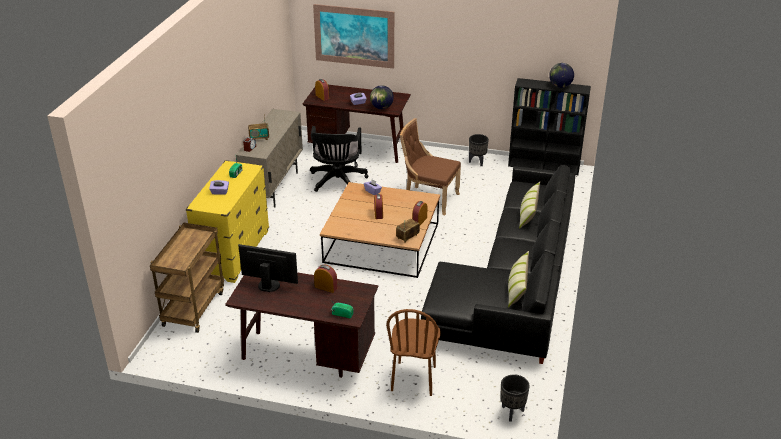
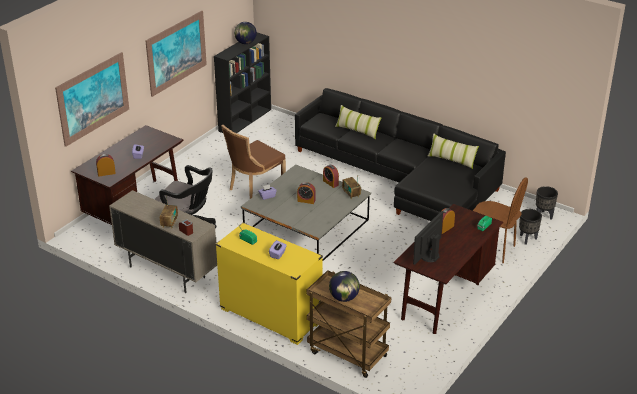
camera: 70 degrees left, 0 degrees up
(381, 108) = (161, 145): globe -> globe (344, 298)
(382, 242) = (306, 226): brown coffee table -> grey coffee table
(467, 48) = (176, 53): none -> picture
(477, 162) = (212, 149): black planter -> black planter (527, 239)

